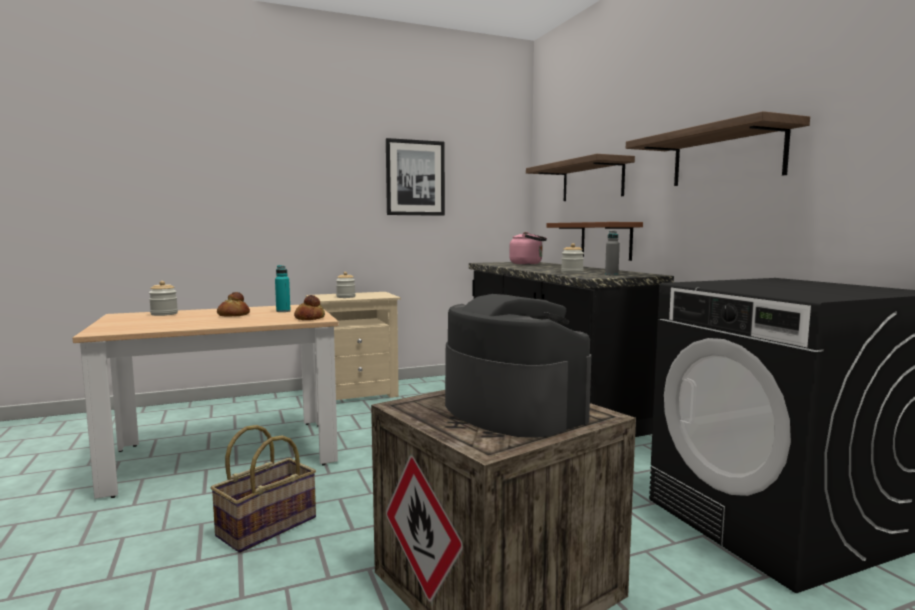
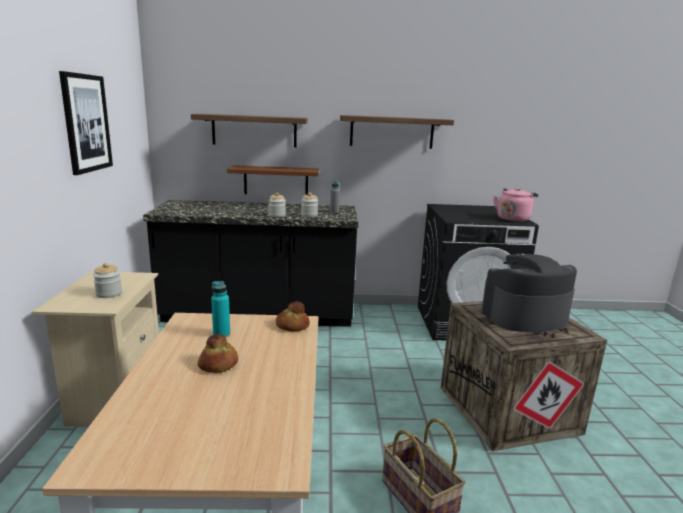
camera: 70 degrees left, 10 degrees up
(164, 314) = (141, 418): jar -> jar (277, 215)
(528, 264) = (201, 206): pink kettle -> pink kettle (513, 219)

